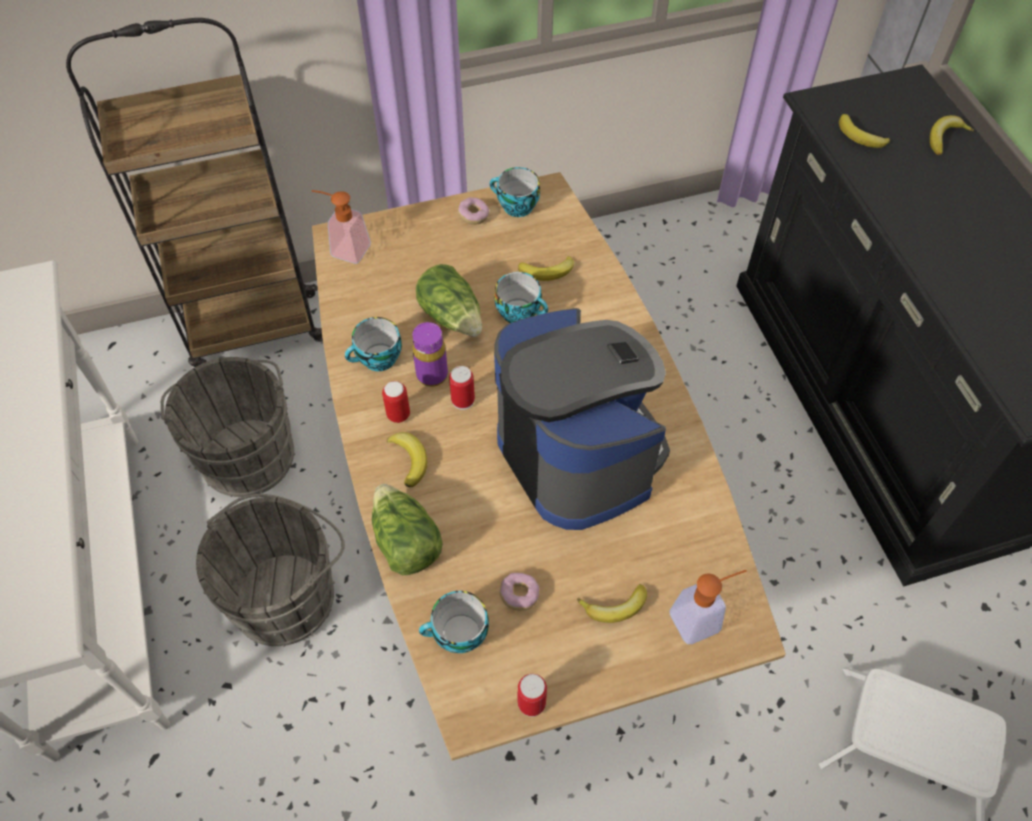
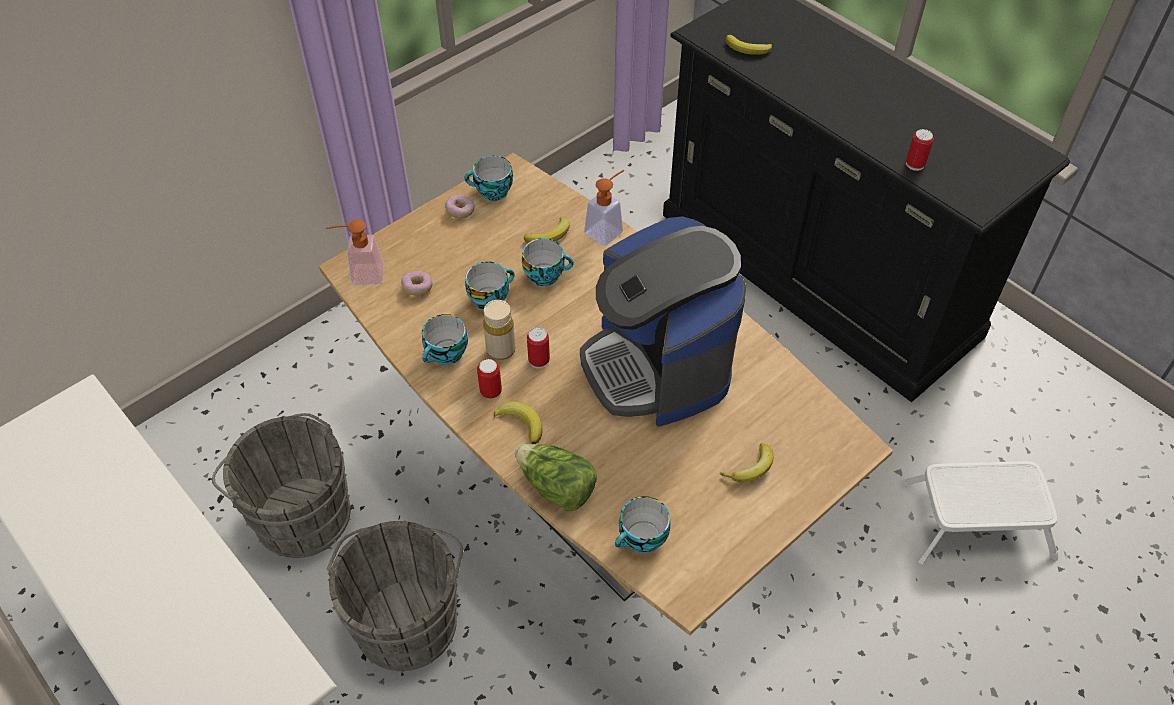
camera: 25 degrees left, 5 degrees down
(254, 331) = (246, 403): brown cart -> none
(432, 375) = (501, 350): purple bottle -> beige bottle
(452, 316) = (490, 297): lettuce -> cup
(519, 595) = (672, 490): donut -> donut (417, 288)
(531, 703) = (728, 564): can -> can (915, 164)
(578, 454) = (657, 366): coffee machine -> coffee machine turned 150 degrees counterclockwise
(702, 618) = (820, 449): soap dispenser -> soap dispenser (607, 230)
(944, 138) = (809, 31): banana -> none

